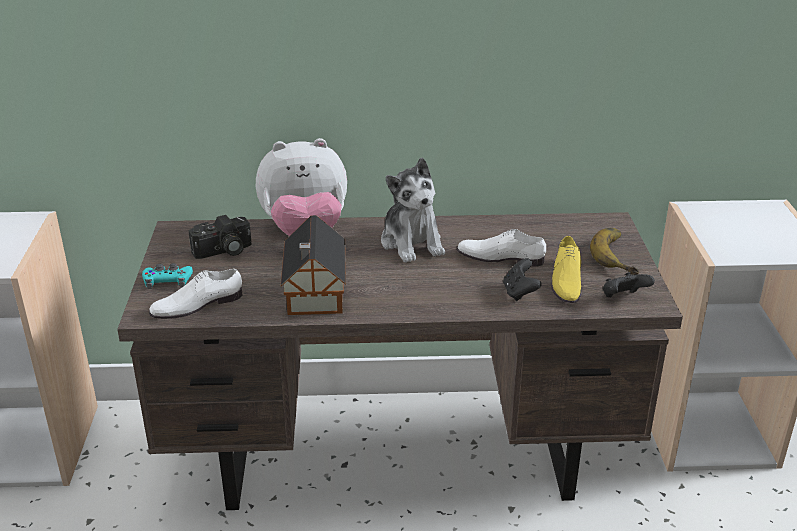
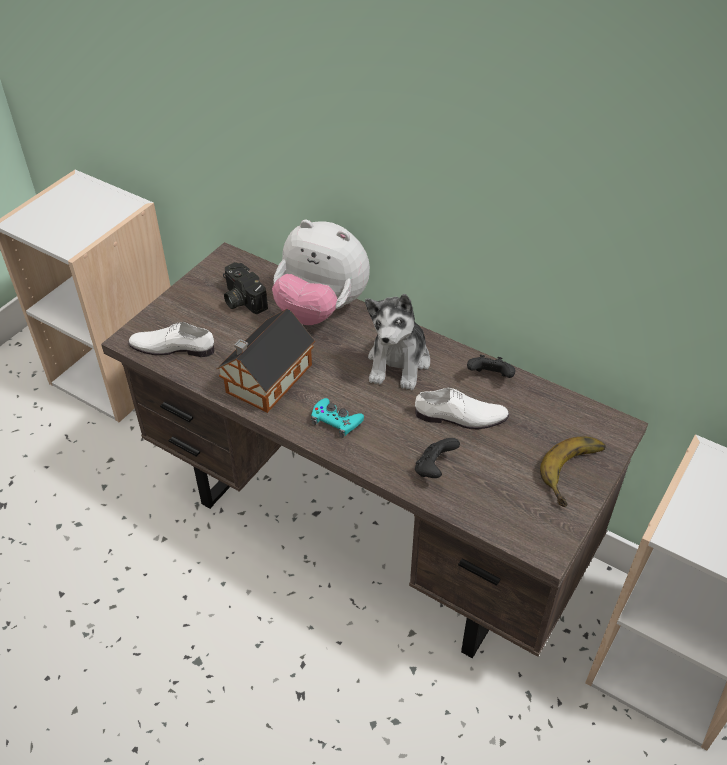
camera: 35 degrees right, 15 degrees up
(168, 281) = (175, 312): turquoise game controller -> turquoise game controller (336, 421)
(223, 252) = (241, 299): camera -> camera turned 45 degrees clockwise
(500, 256) = (461, 417): white shoe -> white shoe turned 135 degrees clockwise
(565, 281) = (490, 476): yellow shoe -> none
(623, 298) = (524, 526): black game controller -> black game controller (490, 377)

